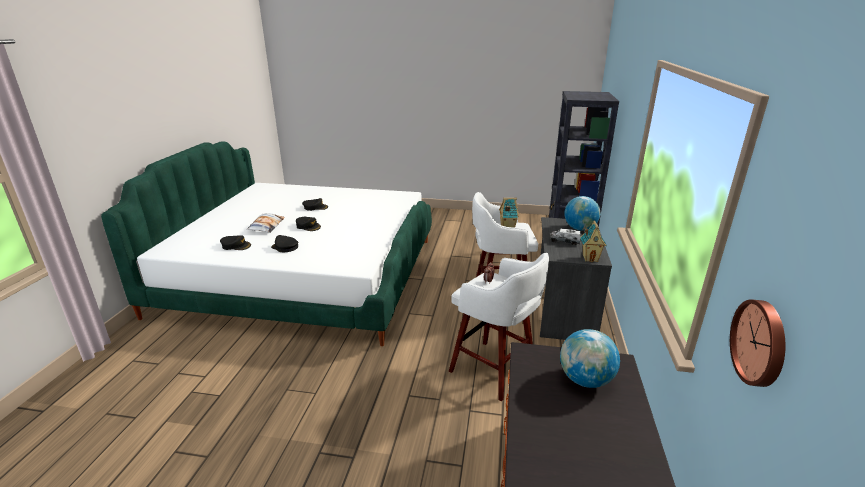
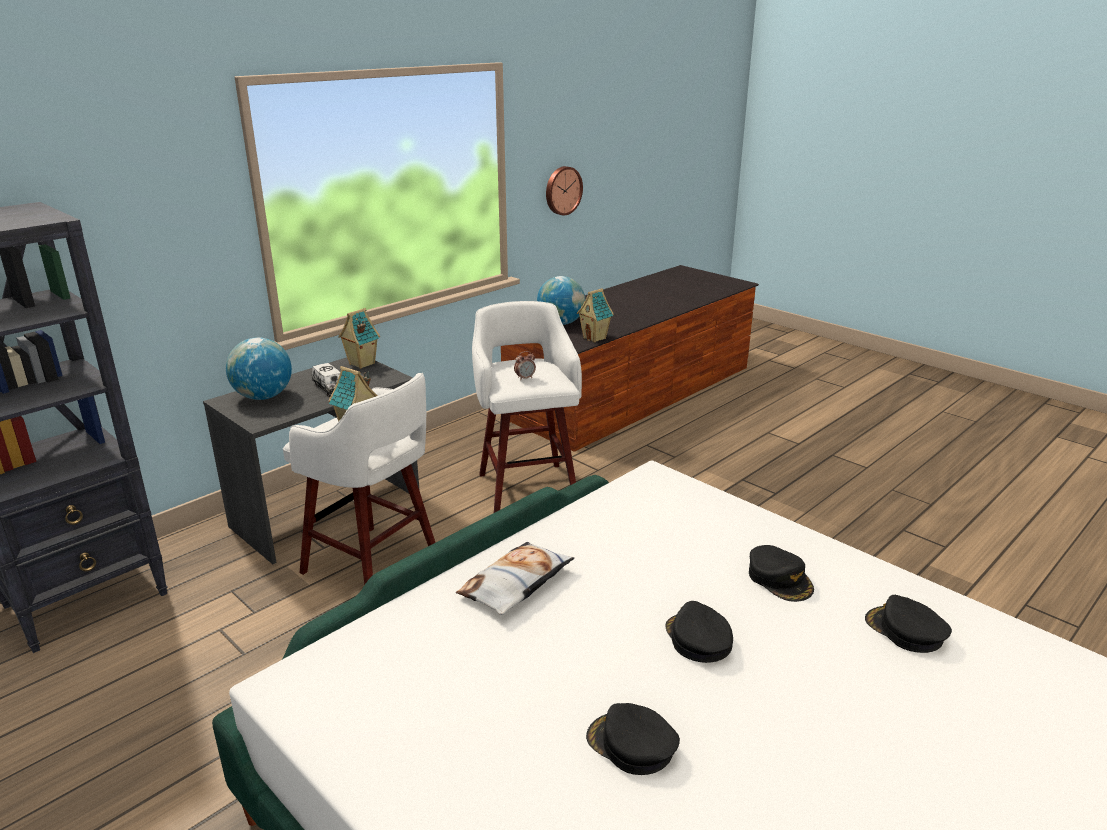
camera: 145 degrees left, 0 degrees up
(266, 226) = (820, 692): pillow -> pillow (516, 584)
(523, 367) = (595, 338): none -> toy house

